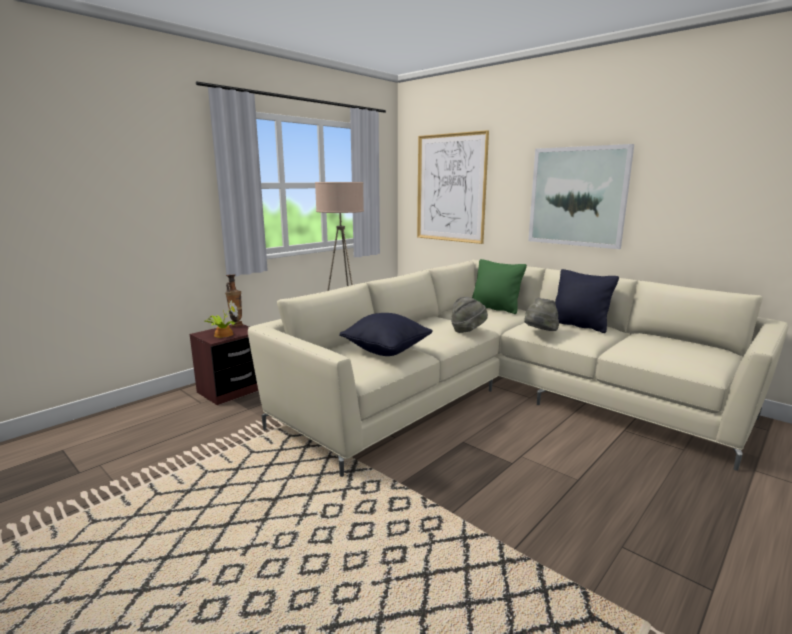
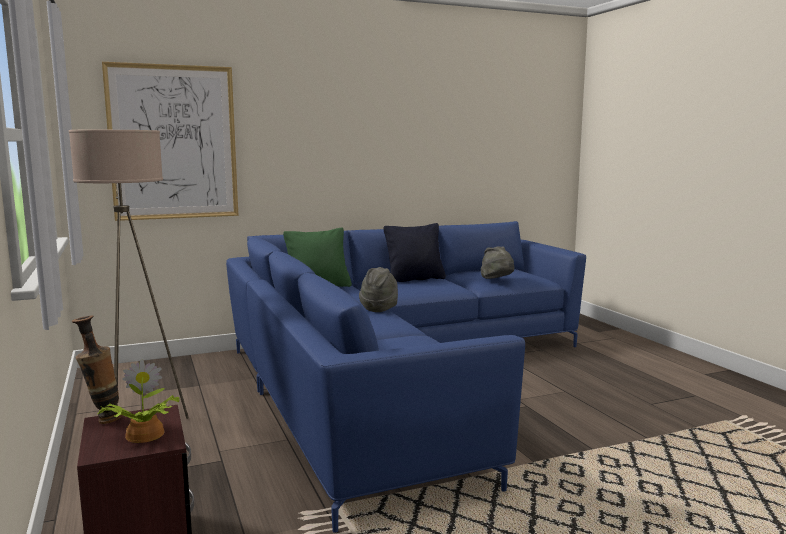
camera: 65 degrees left, 5 degrees down
(386, 351) = (404, 344): black pillow -> none
(498, 395) = (394, 376): beige sofa -> blue sofa
(540, 333) = (419, 291): grey hat -> grey hat (497, 281)
(577, 196) = (352, 150): picture -> none

